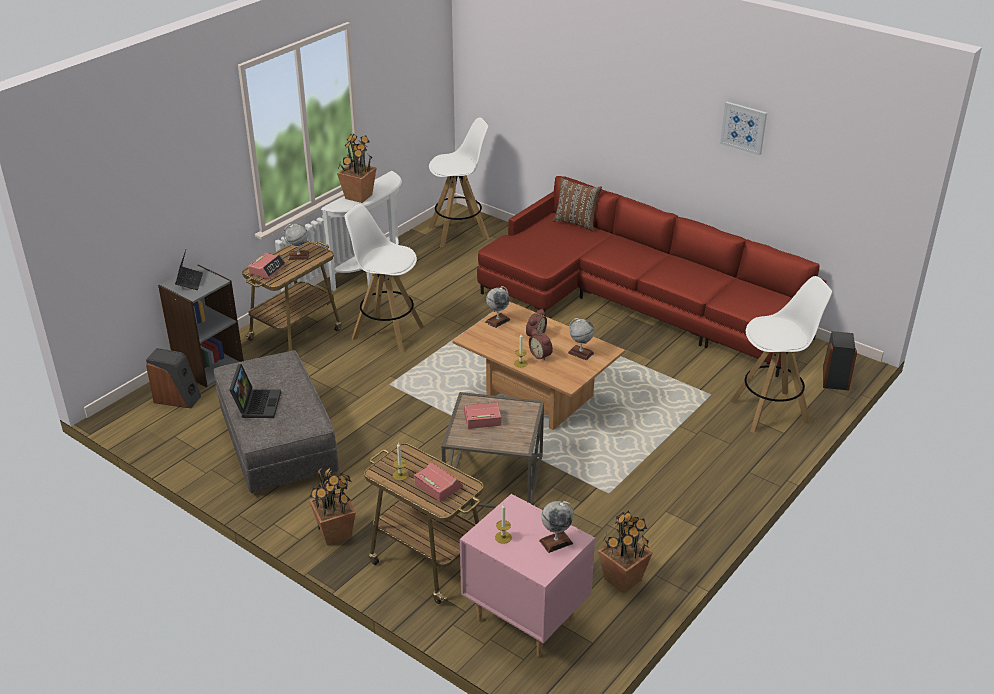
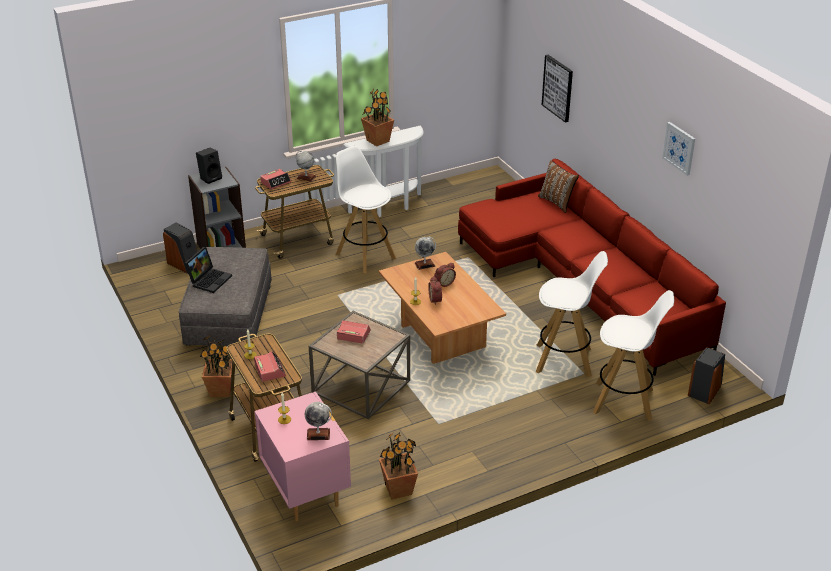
camera: 25 degrees right, 0 degrees up
(189, 281) = (210, 178): laptop -> black speaker
(459, 233) = (480, 190): white stool -> white stool (564, 361)
(548, 96) = (558, 88): none -> picture
(580, 353) = (468, 306): globe -> none

